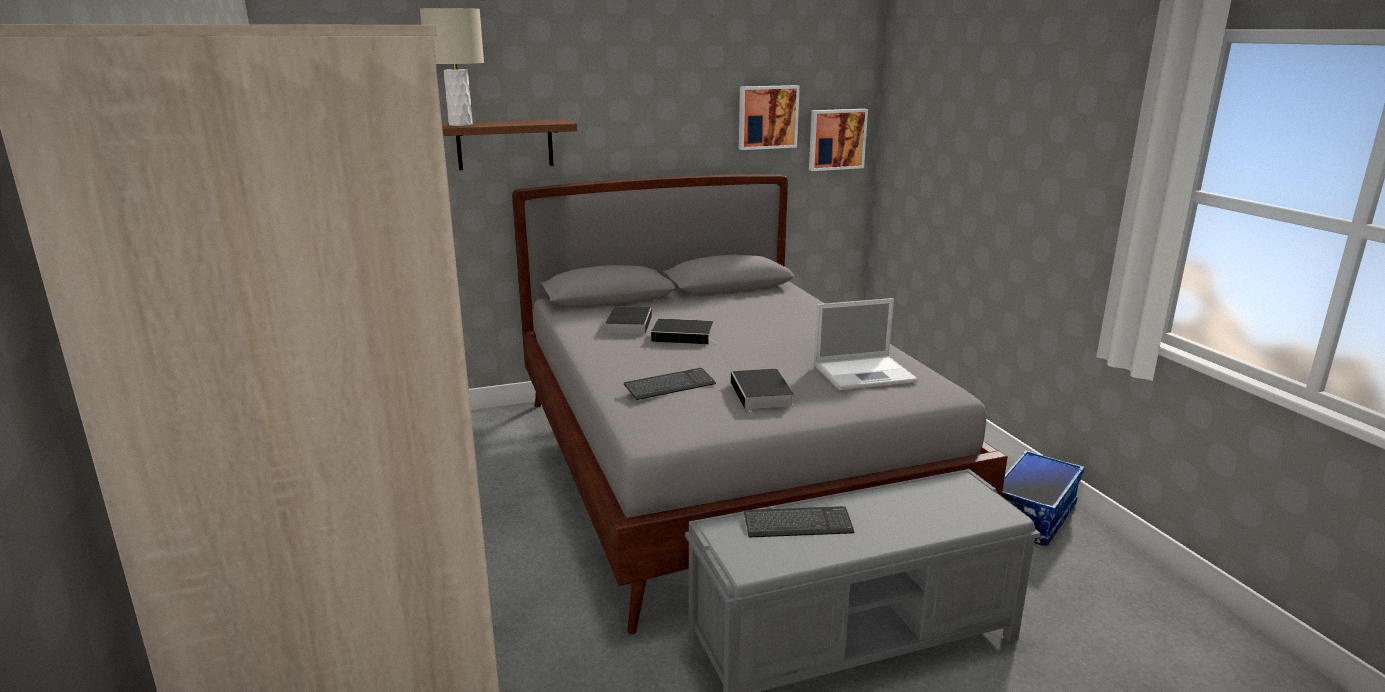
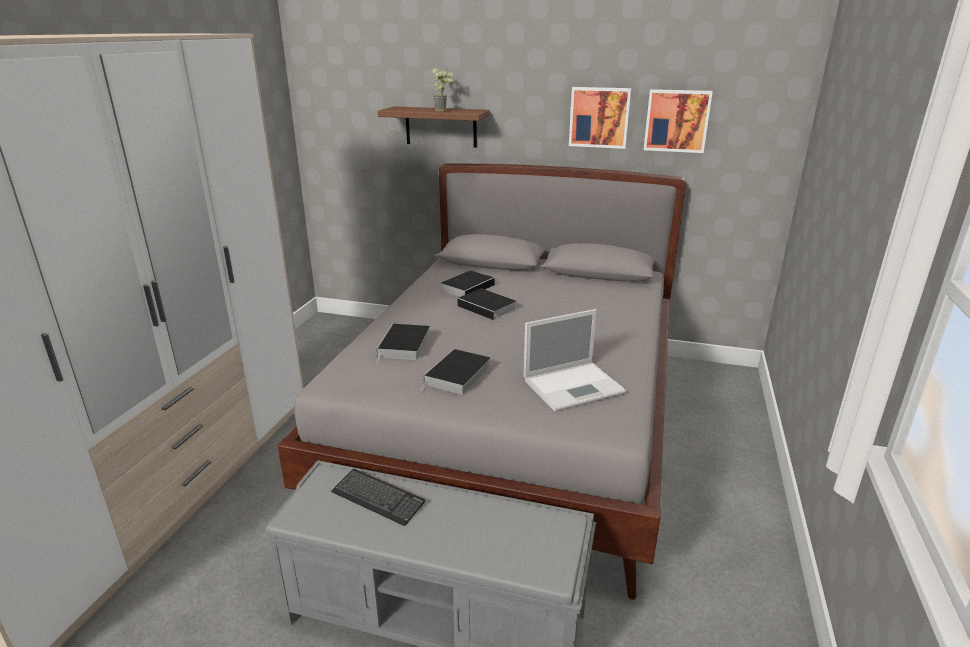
camera: 35 degrees right, 5 degrees up
(461, 124) = (400, 108): beige table lamp -> none
(523, 123) = (443, 111): none -> potted plant
(669, 386) = (404, 347): keyboard -> book
(836, 139) = (753, 148): picture -> picture (599, 117)
(866, 373) = (575, 386): laptop -> laptop turned 45 degrees counterclockwise
(1031, 515) = (742, 587): storage box -> none

